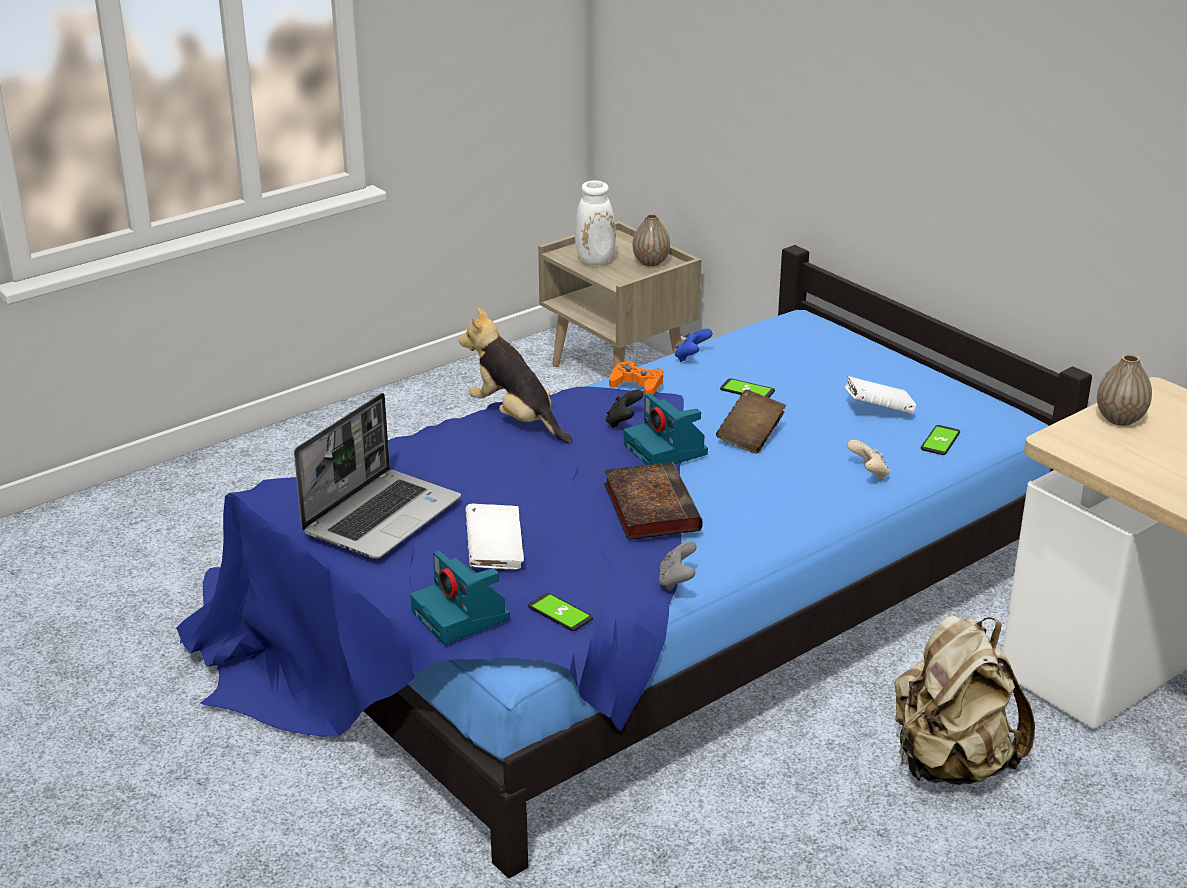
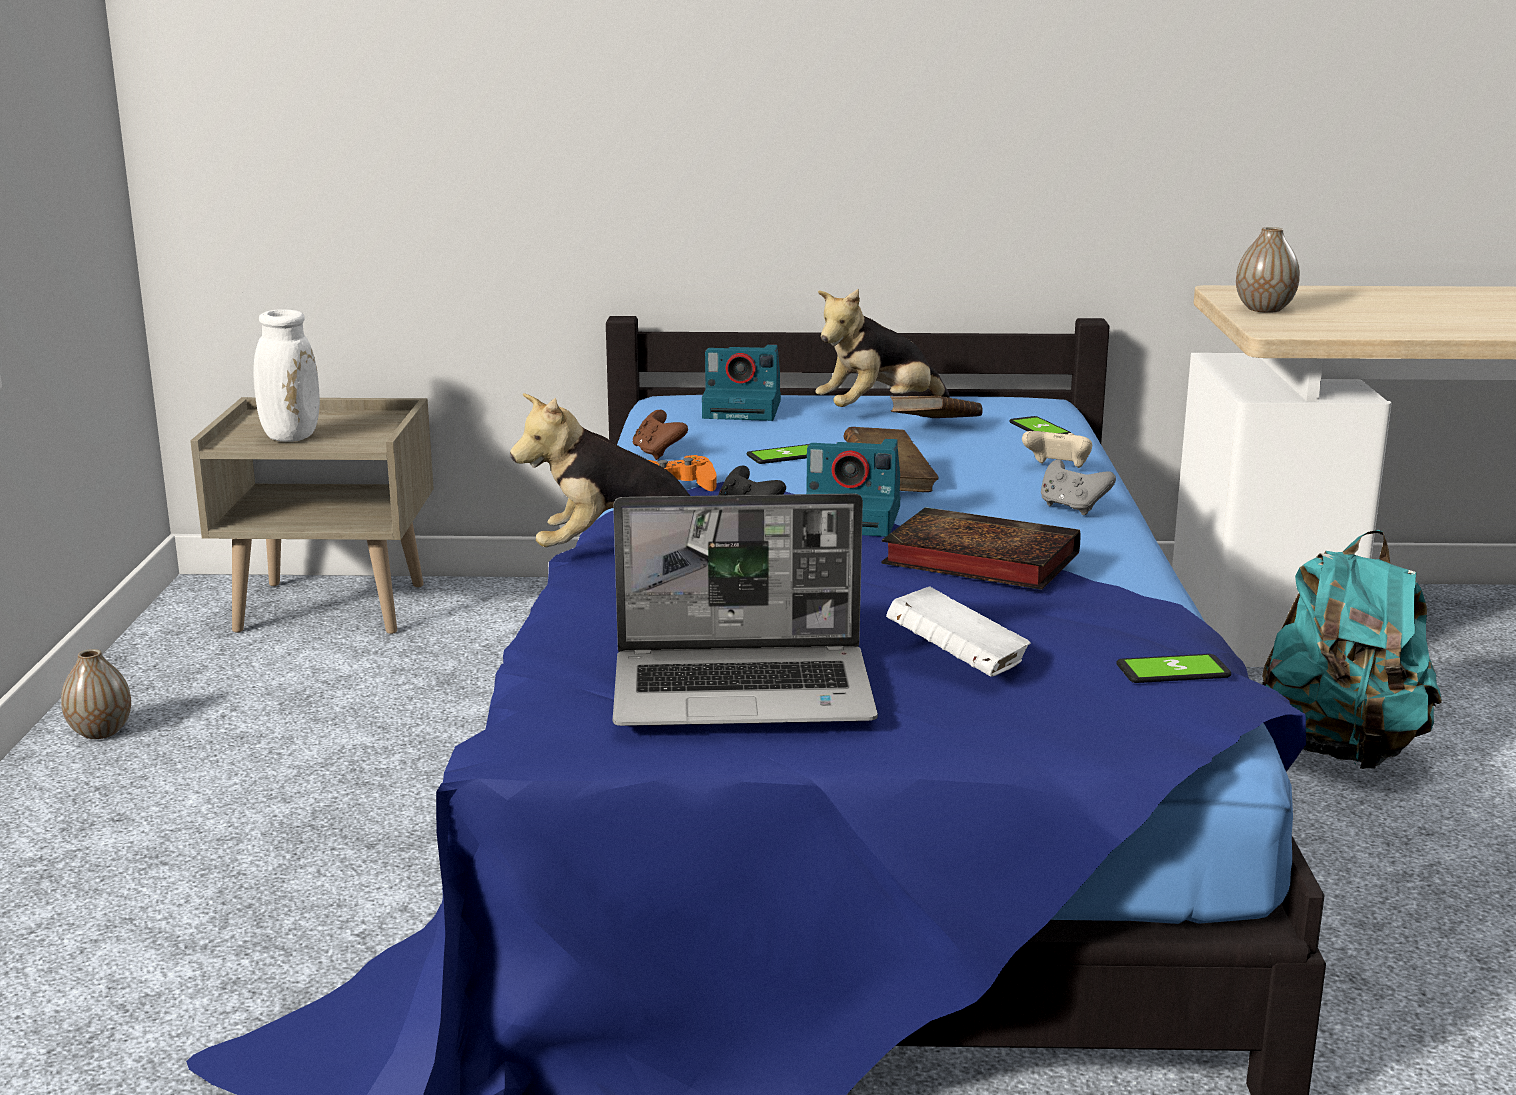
camera: 50 degrees left, 10 degrees down
(382, 516) = (746, 692): laptop -> laptop turned 105 degrees clockwise
(462, 616) = (1098, 727): camera -> camera (744, 409)
(651, 262) = (363, 421): vase -> vase (100, 732)
(677, 581) = (1172, 597): grey game controller -> grey game controller (1072, 508)
(691, 357) = (658, 454): blue game controller -> brown game controller
(878, 411) = (935, 429): white book -> brown book
(886, 381) = (878, 411): none -> plush toy
(951, 764) = (1339, 751): beige backpack -> turquoise backpack

